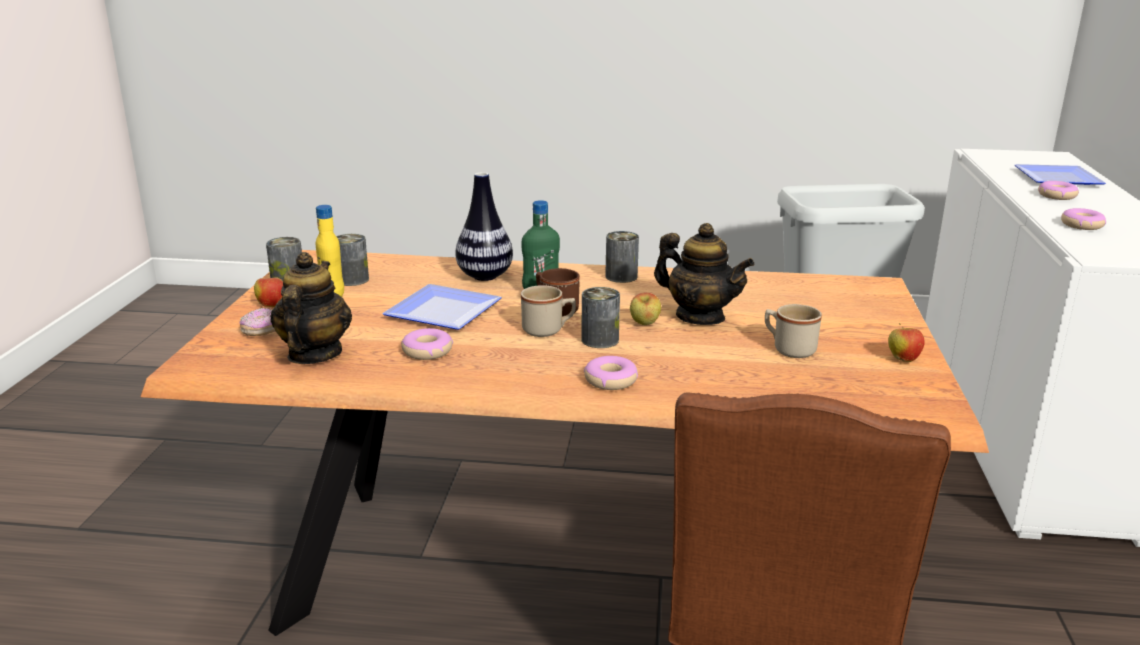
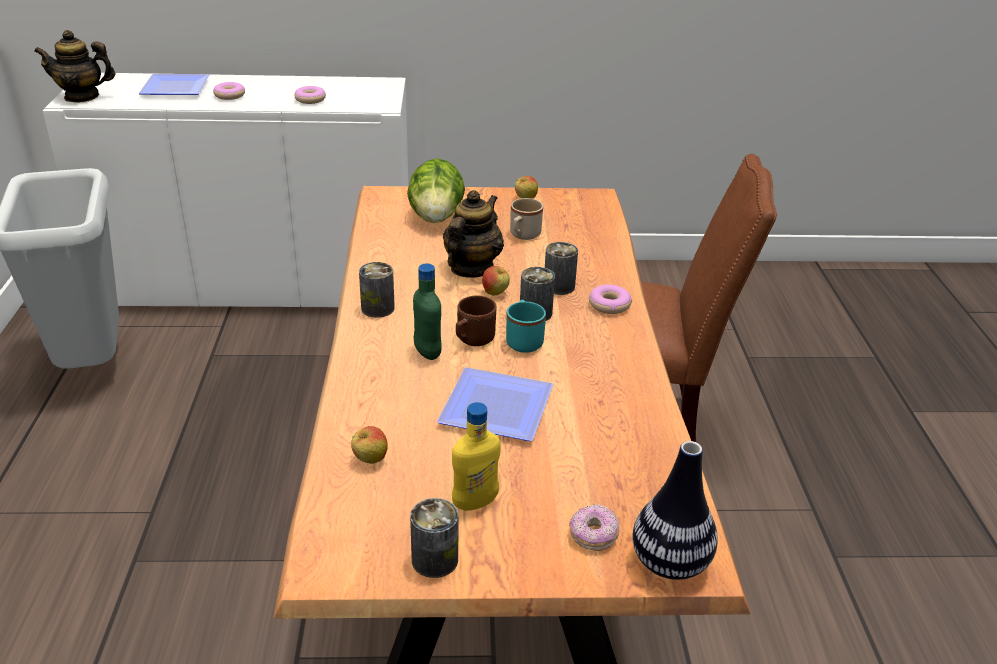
camera: 100 degrees left, 10 degrees up
(272, 305) = (514, 552): apple -> apple (370, 460)
(314, 354) = (632, 476): teapot -> teapot (82, 96)
(352, 280) = (412, 499): can -> can (559, 286)
(427, 351) = (595, 403): donut -> none
(484, 276) = (387, 394): vase -> vase (670, 563)
(548, 330) = (524, 340): beige mug -> turquoise mug
(826, 307) = (436, 217): none -> lettuce

